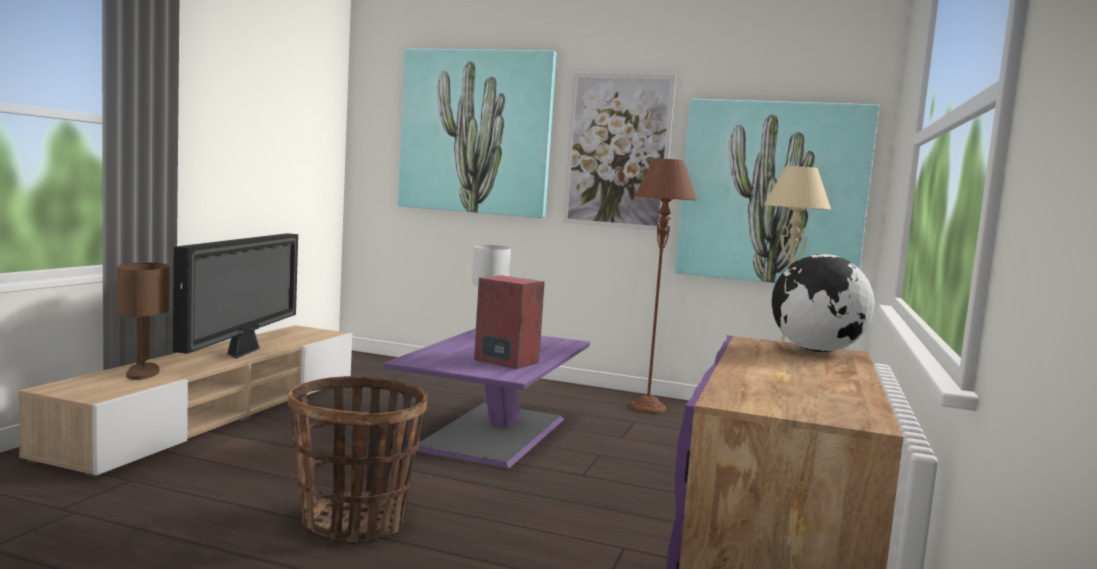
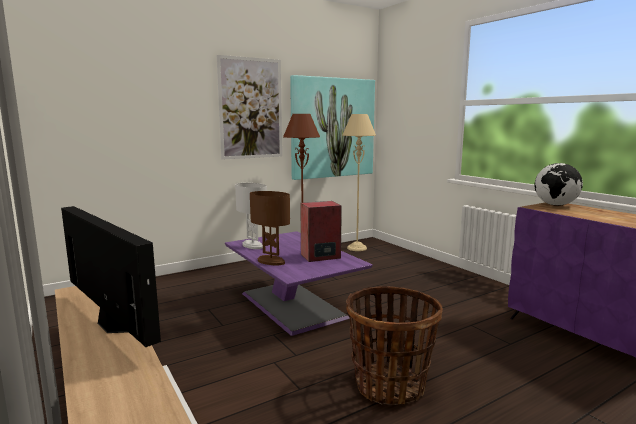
camera: 50 degrees left, 5 degrees up
(143, 373) = (116, 382): brown table lamp -> brown table lamp (271, 261)
(476, 132) = (145, 98): picture -> none

